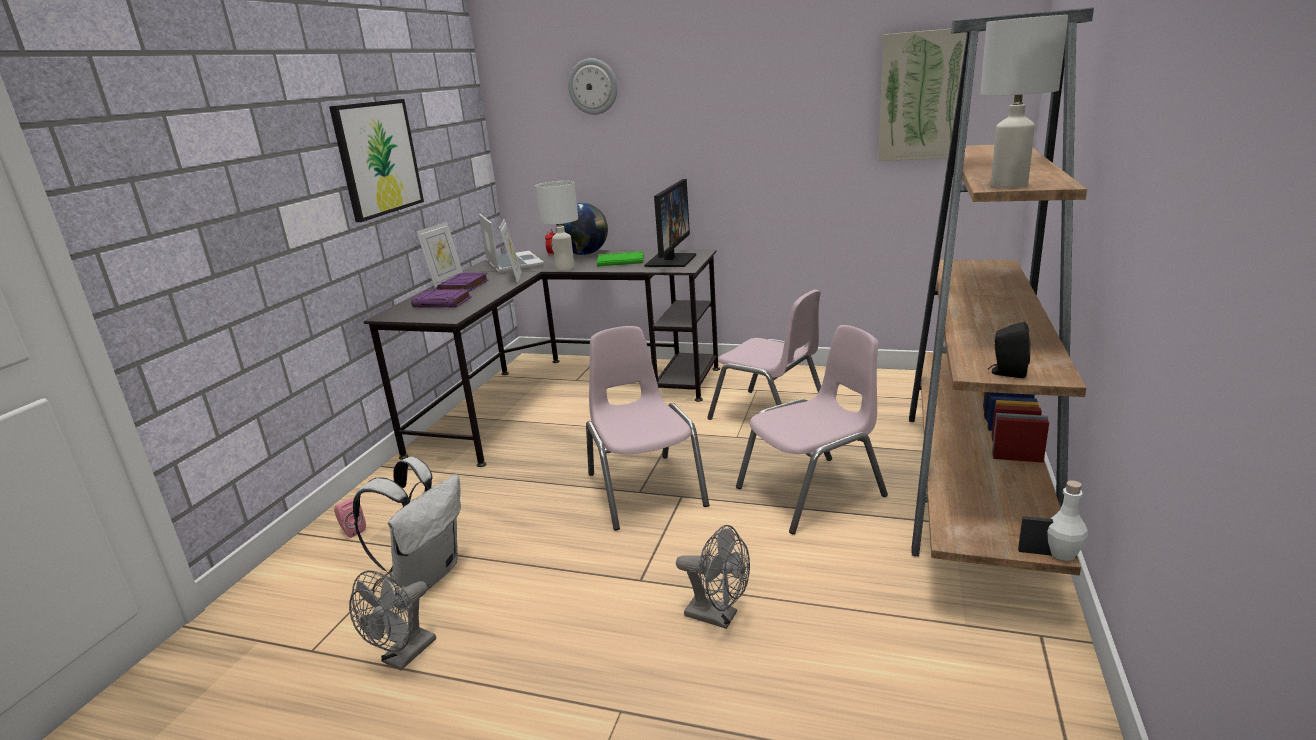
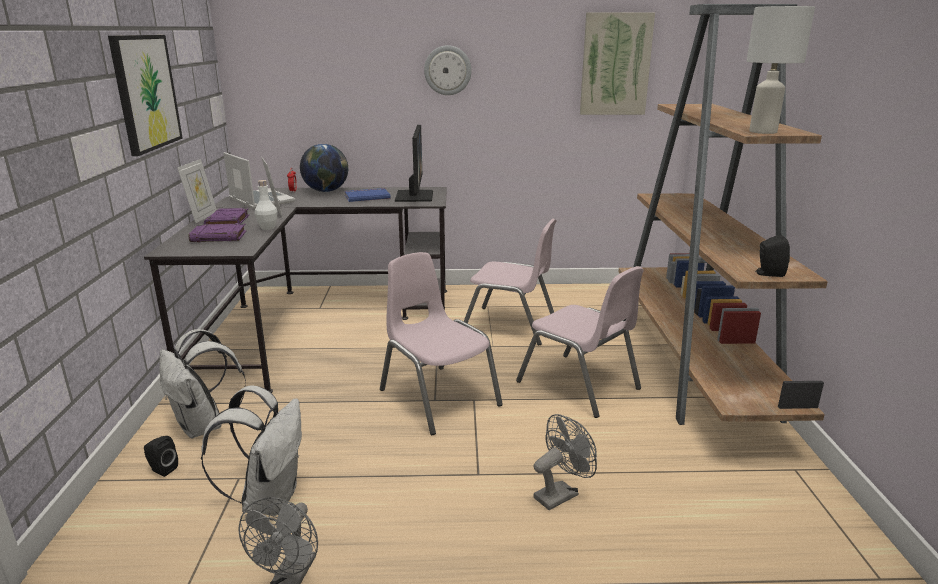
camera: 20 degrees left, 0 degrees up
(352, 531) = (162, 469): pink speaker -> black speaker
(407, 493) = (204, 426): none -> white backpack
(564, 268) = (317, 203): white table lamp -> none
(593, 86) = (332, 37): wall clock -> wall clock (447, 70)
(620, 260) = (366, 196): green book -> blue book
(718, 616) = (560, 493): grey fan -> grey fan turned 45 degrees counterclockwise
(812, 493) = (579, 385): pink chair -> pink chair turned 90 degrees clockwise
(1062, 553) = (808, 406): white bottle -> white bottle (268, 228)

